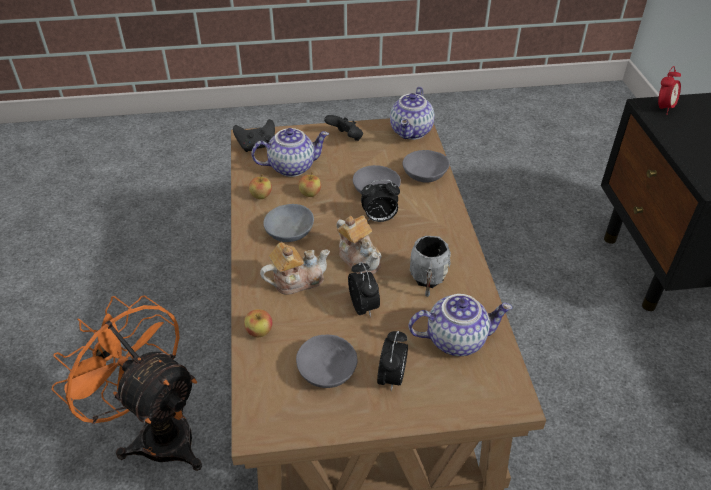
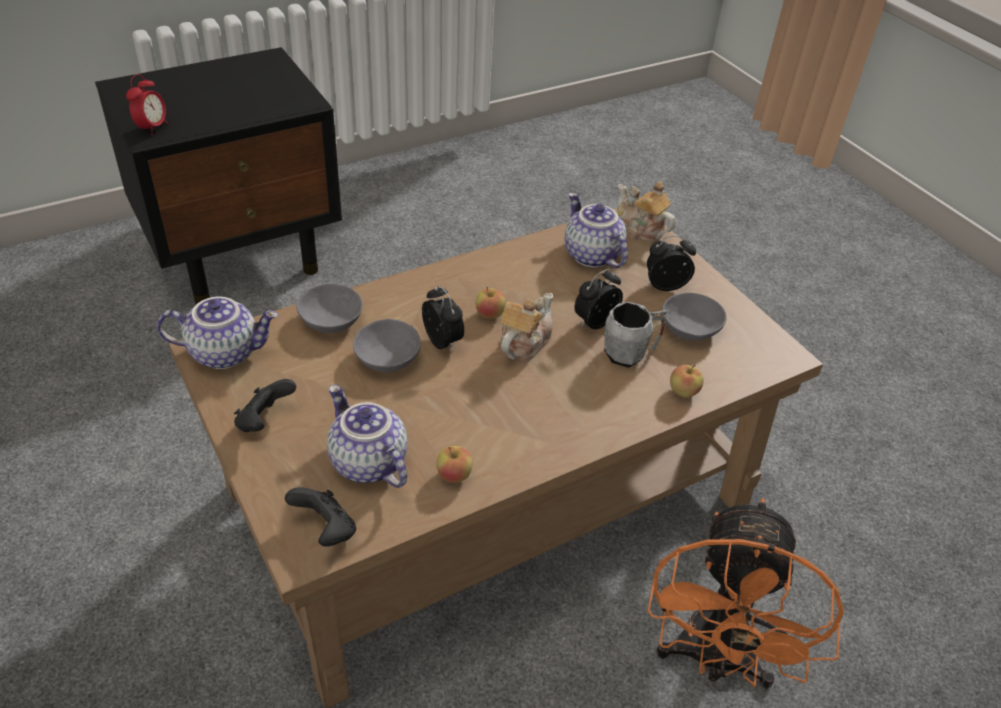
camera: 115 degrees left, 0 degrees up
(289, 231) = (511, 420): grey bowl -> none
(296, 280) = (591, 385): teapot -> teapot (639, 229)
(310, 194) = (424, 422): apple -> apple (489, 314)
(427, 281) = (527, 285): grey mug -> grey mug (630, 353)
(663, 108) = (152, 128): alarm clock -> alarm clock turned 90 degrees clockwise

